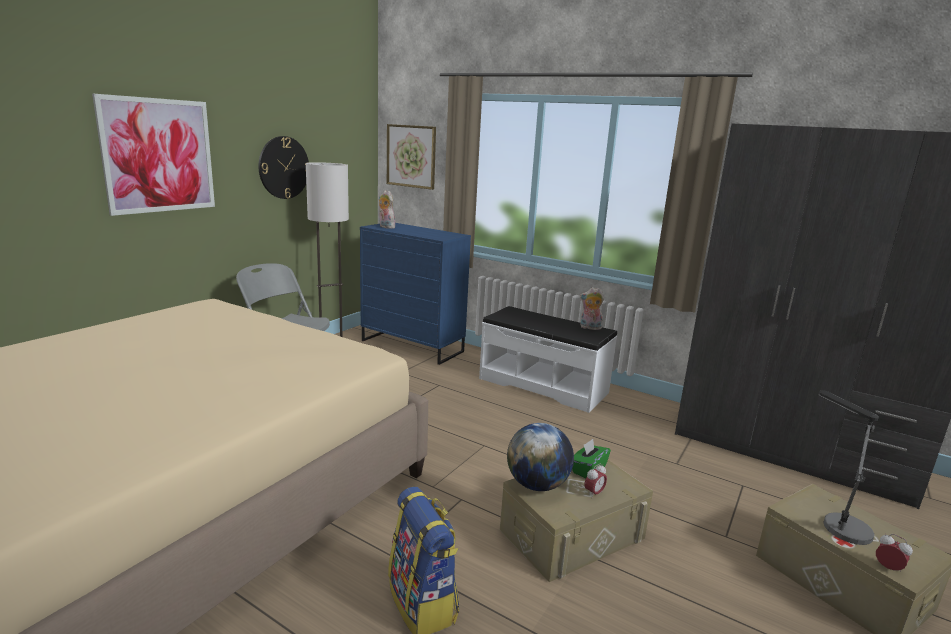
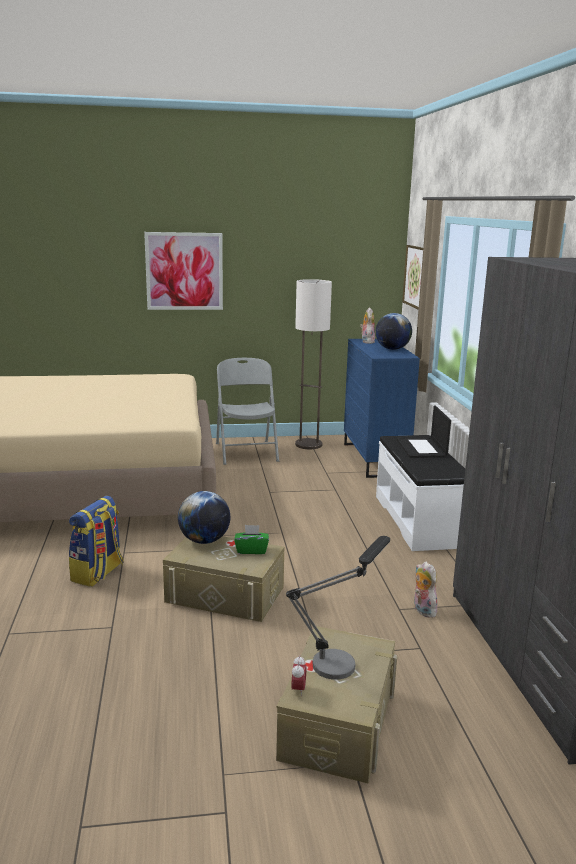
camera: 50 degrees right, 0 degrees up
(284, 167) = (290, 282): wall clock -> none
(427, 230) = (392, 349): none -> globe
(536, 318) = (422, 449): none -> laptop
(589, 328) = (452, 468): plush toy -> plush toy (422, 610)
(594, 493) = (223, 559): alarm clock -> none

